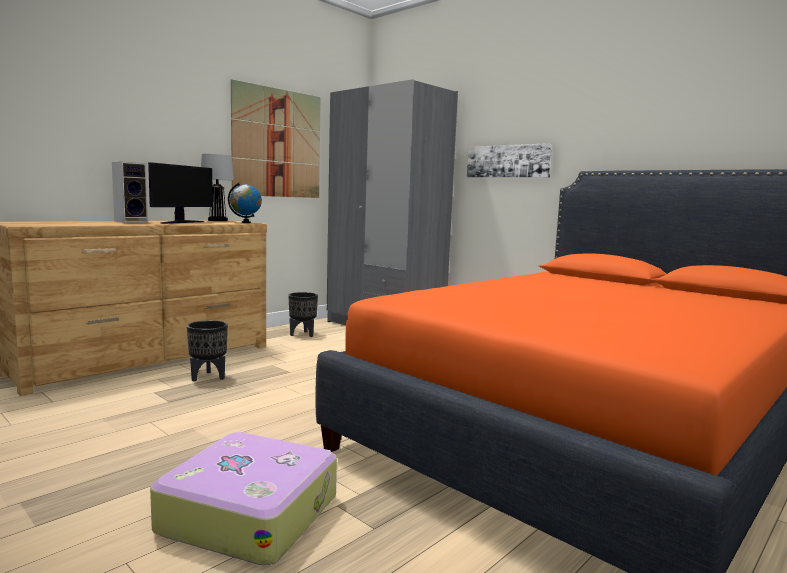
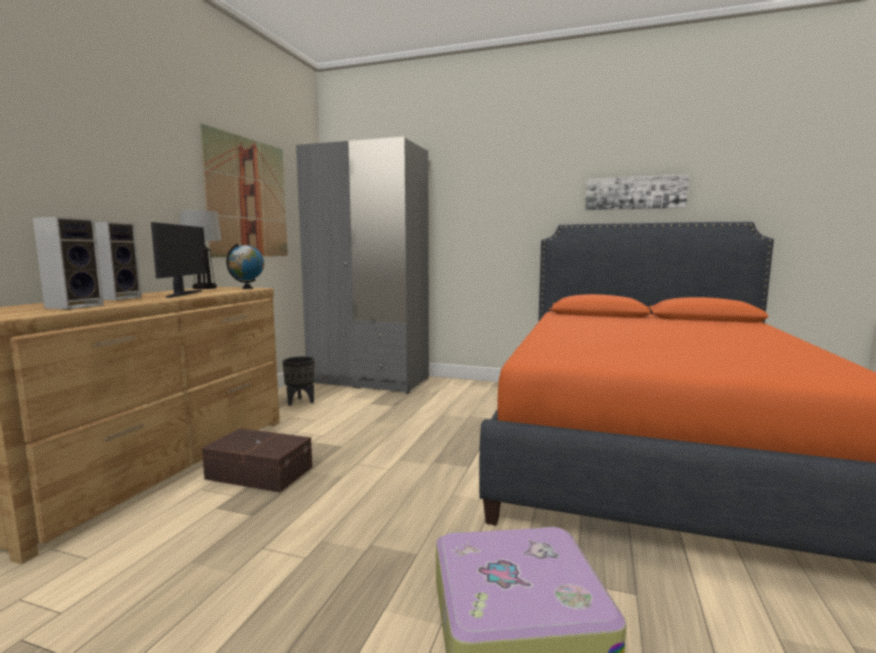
camera: 25 degrees left, 0 degrees up
(86, 223) = (76, 306): none -> speaker
(208, 377) = (260, 472): black planter -> brown storage box
(508, 161) = (483, 216): picture -> picture (634, 193)

